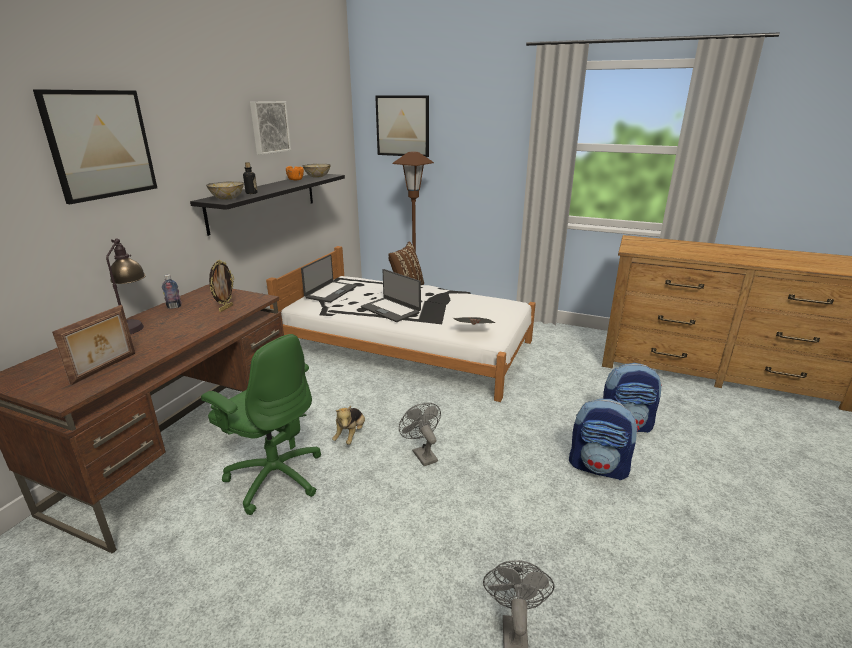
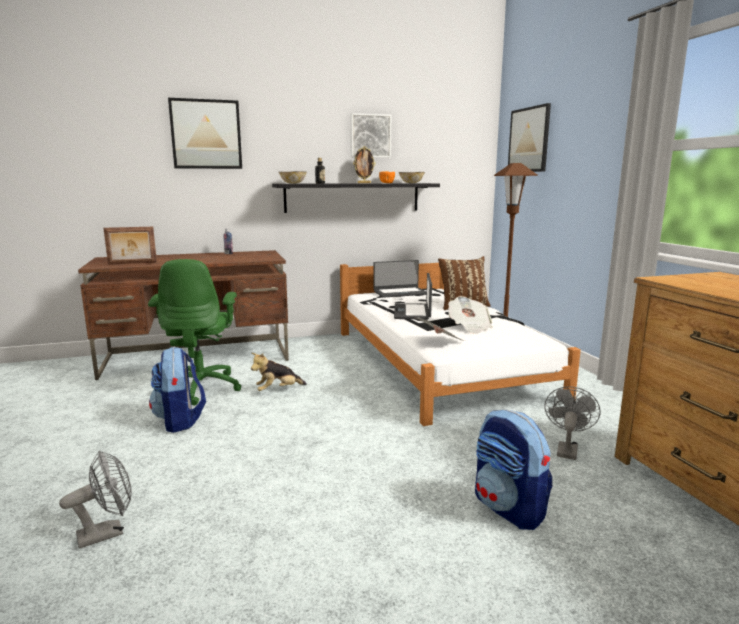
camera: 50 degrees right, 10 degrees down
(132, 324) = (192, 255): table lamp -> none
(225, 308) = (244, 258): picture frame -> picture frame (364, 183)
(422, 454) = (290, 421): grey fan -> grey fan (566, 449)
(456, 309) = (469, 327): none -> newspaper
(599, 467) = (392, 513): backpack -> backpack (180, 421)

